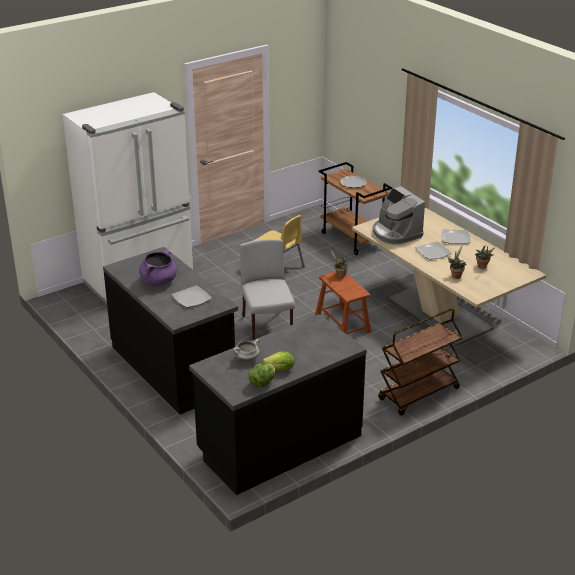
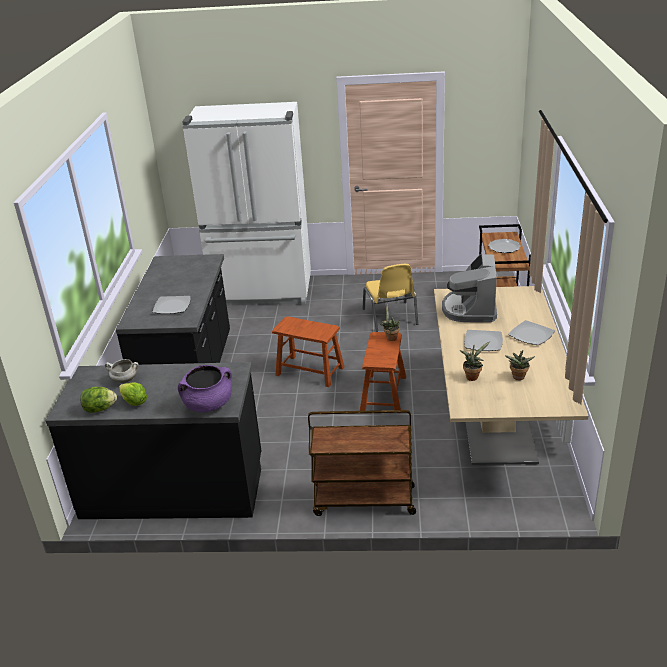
camera: 40 degrees right, 0 degrees up
(158, 281) = (172, 282): purple cooking pot -> purple cooking pot (208, 404)
(267, 328) = (310, 371): grey chair -> brown stool

